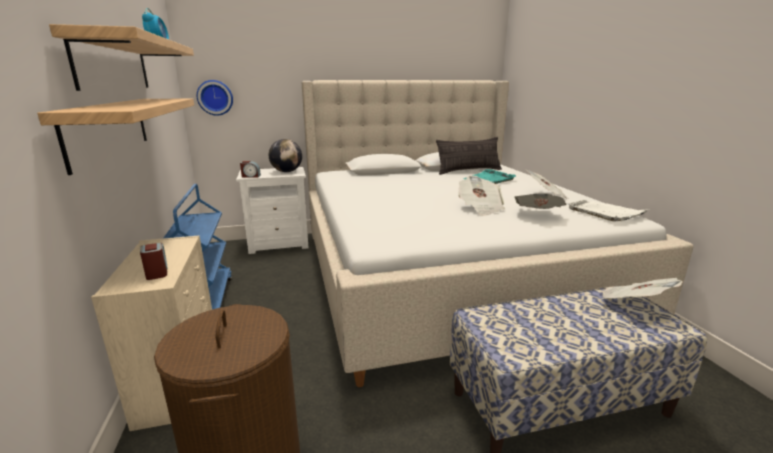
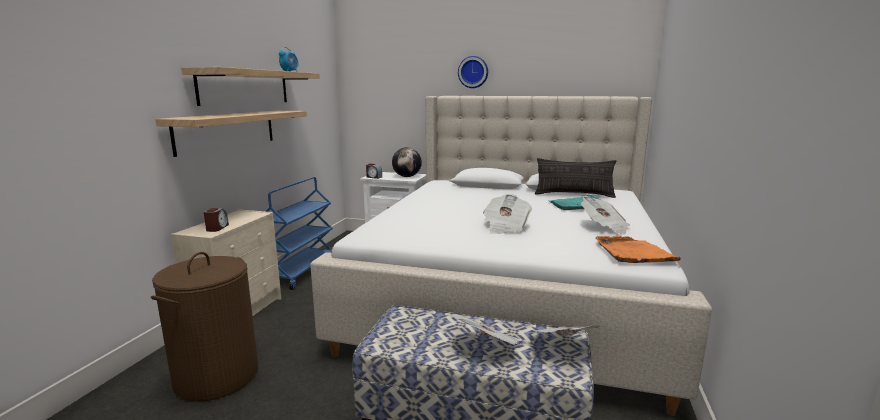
camera: 30 degrees right, 5 degrees down
(215, 97) = (363, 109): wall clock -> wall clock (473, 72)
(538, 215) = (549, 242): newspaper -> newspaper (488, 347)
(605, 212) = (634, 253): white tray -> orange tray

